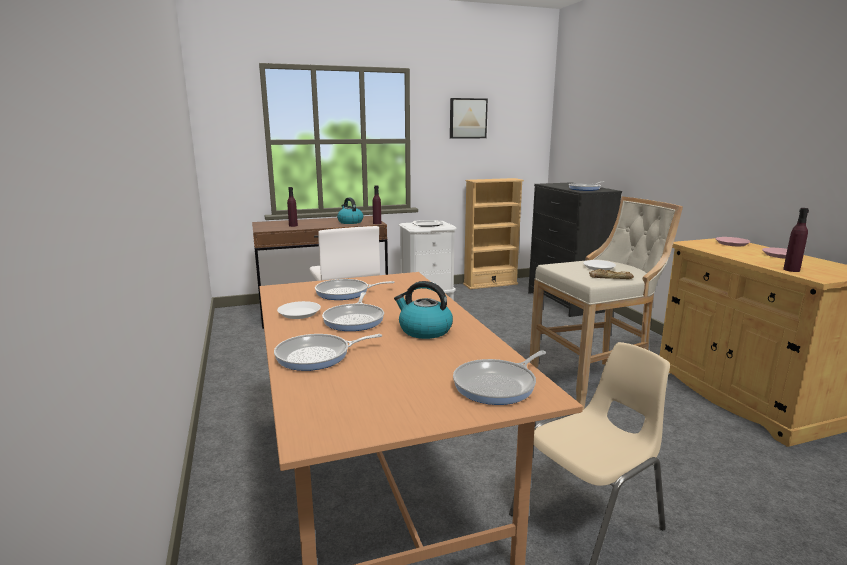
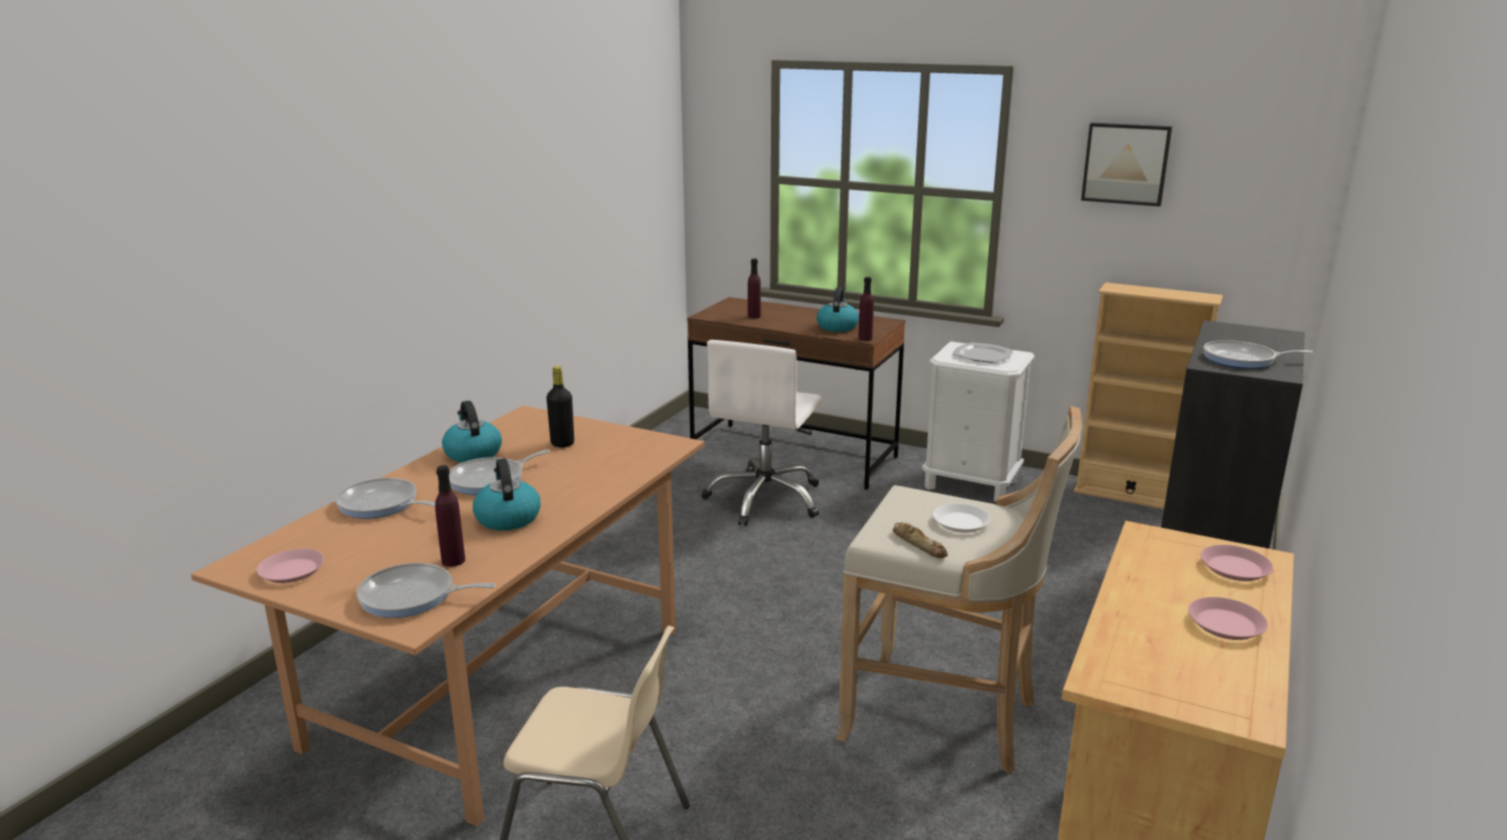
camera: 45 degrees right, 5 degrees up
(299, 313) = (472, 453): white plate -> kettle
(345, 293) = (562, 443): frying pan -> black bottle
(370, 415) = (291, 571): none -> pink plate
(791, 270) = (1114, 649): purple bottle -> purple bottle (453, 560)

